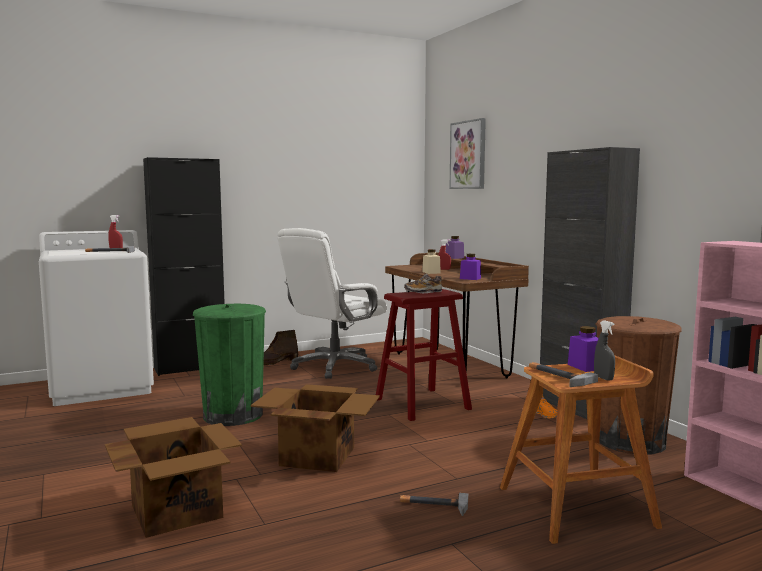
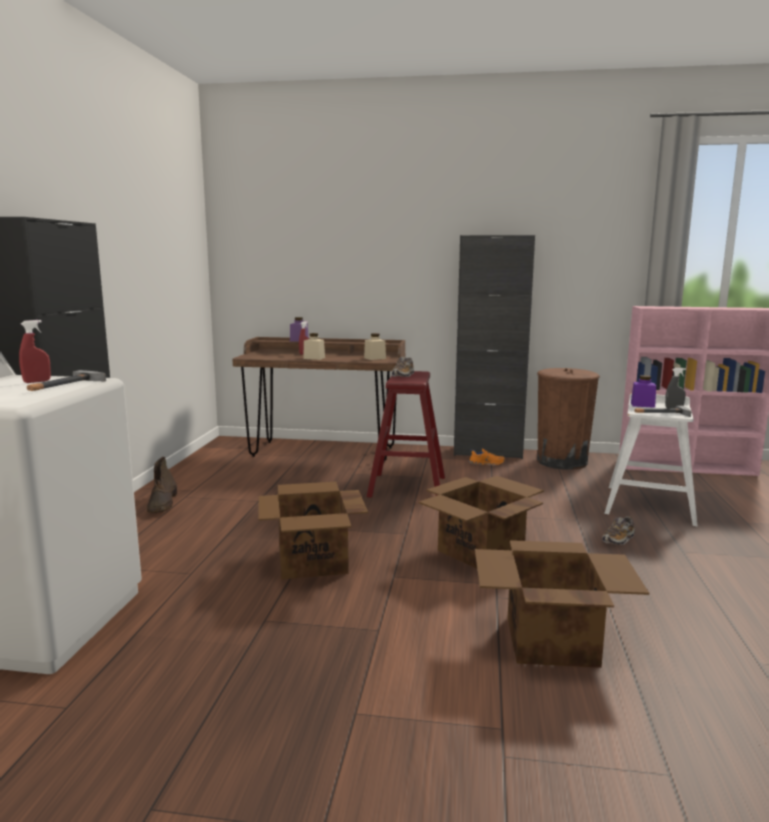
camera: 55 degrees left, 5 degrees up
(233, 415) = (312, 562): green trash can -> cardboard box
(334, 367) = (238, 486): white office chair -> none
(433, 505) = (618, 539): hammer -> shoe
(468, 155) = (297, 229): picture -> none
(470, 278) = (375, 358): purple jar -> beige jar
(577, 506) = (649, 504): brown stool -> white stool

